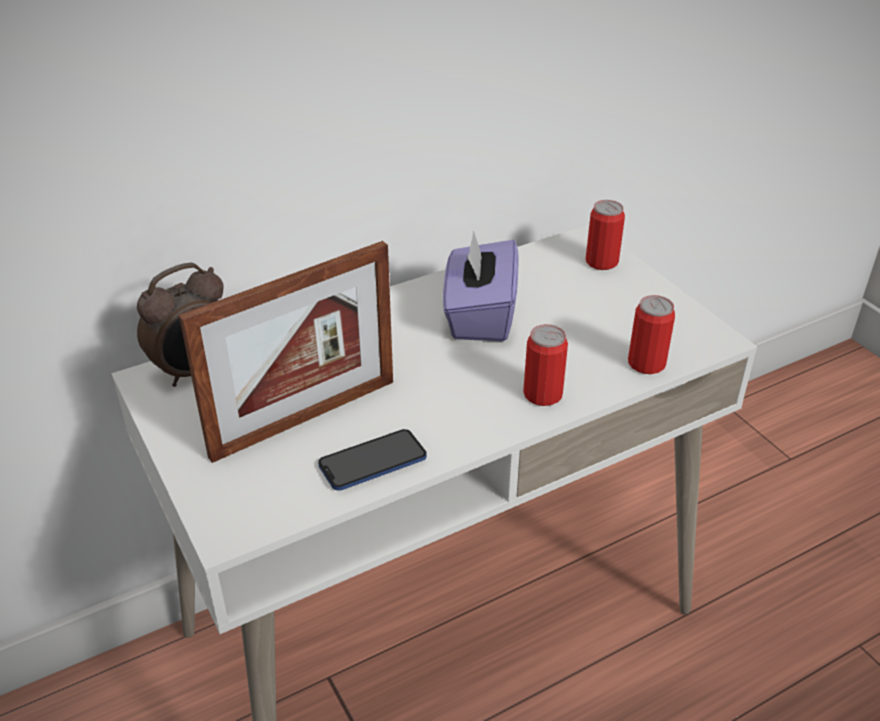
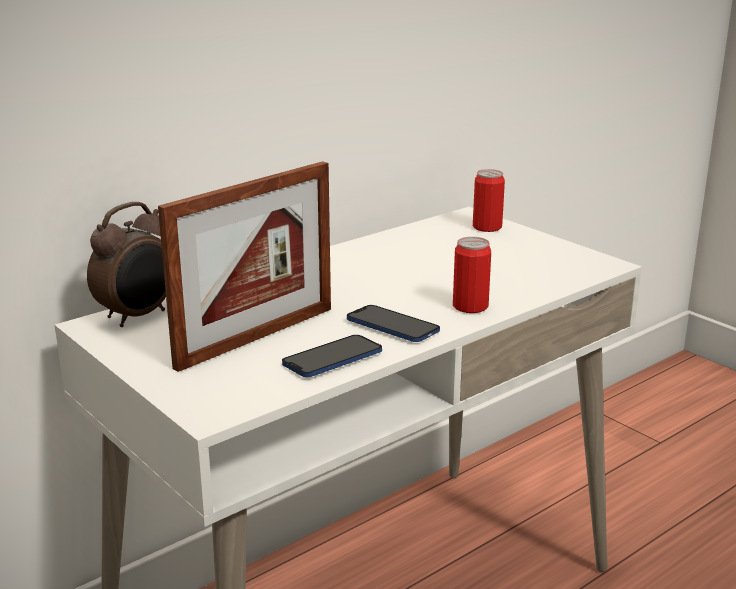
camera: 10 degrees left, 15 degrees down
(450, 417) = (392, 326): none -> phone
(479, 316) = (393, 265): purple tissue box -> none
(646, 363) = (553, 282): can -> none

